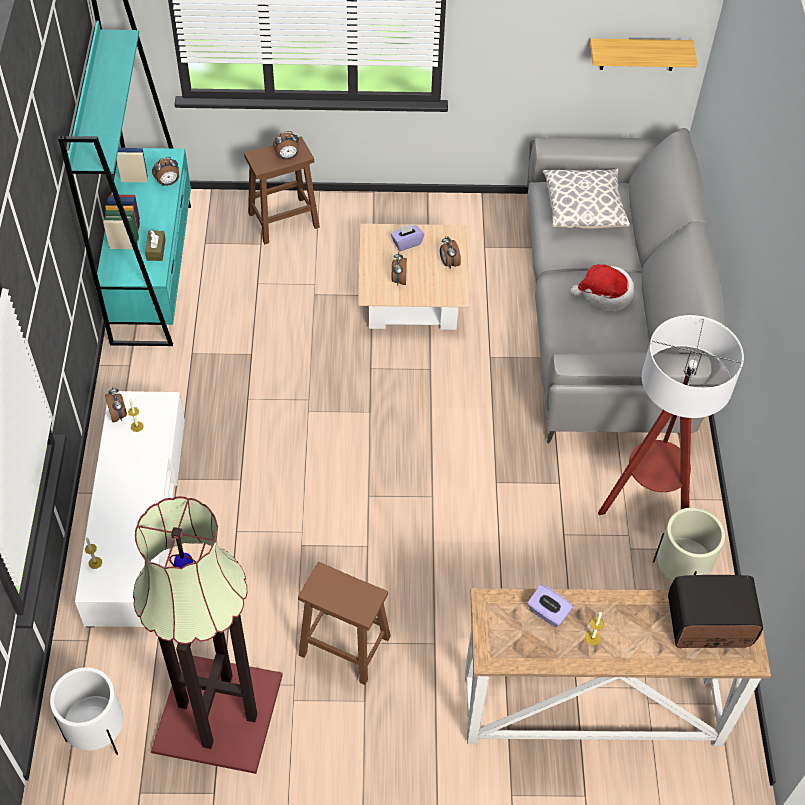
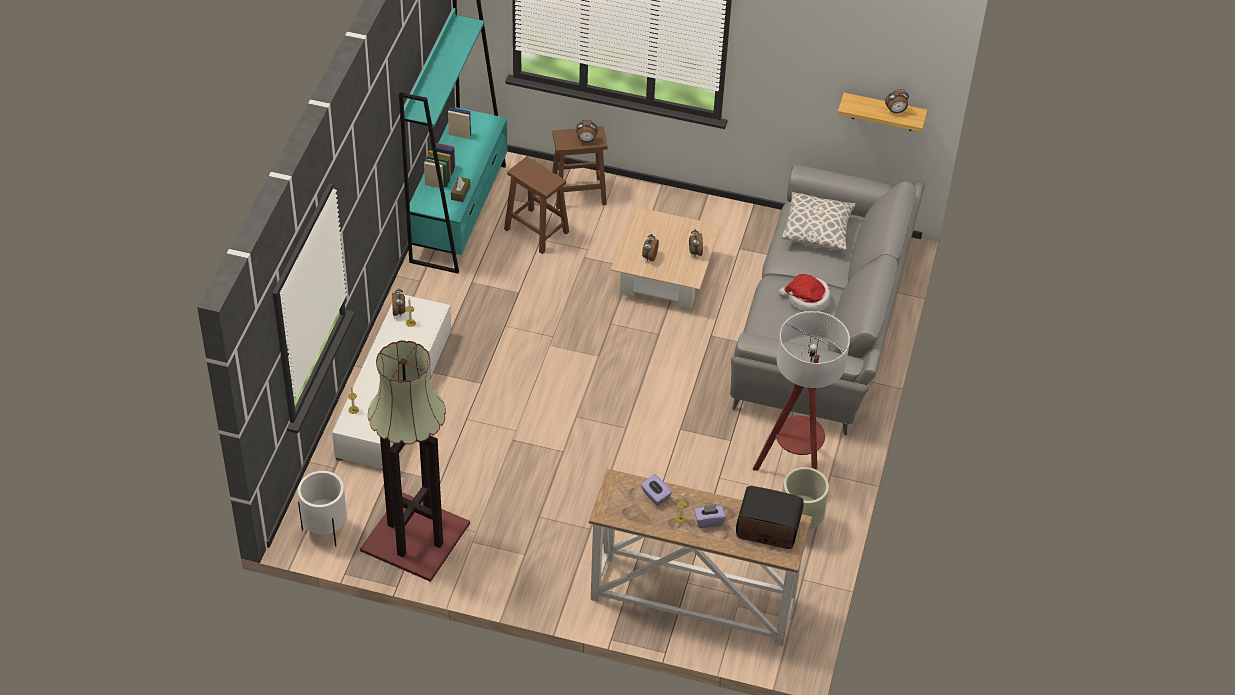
camera: 15 degrees right, 5 degrees down
(168, 183) = (485, 142): alarm clock -> alarm clock (896, 111)
(343, 645) = (521, 514): brown stool -> brown stool (535, 230)
(406, 243) = (666, 229): purple tissue box -> purple tissue box (709, 521)

